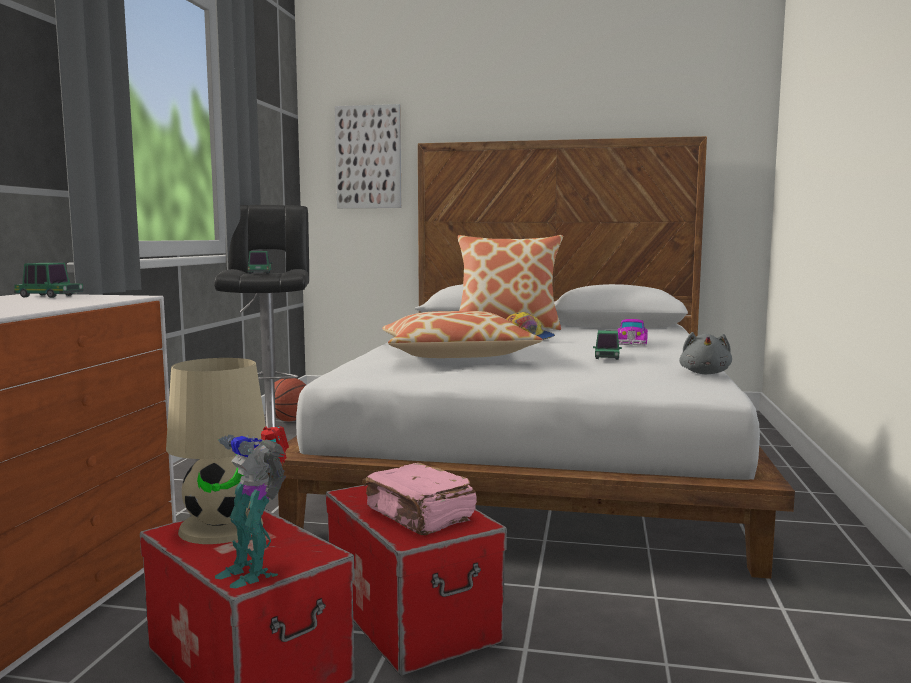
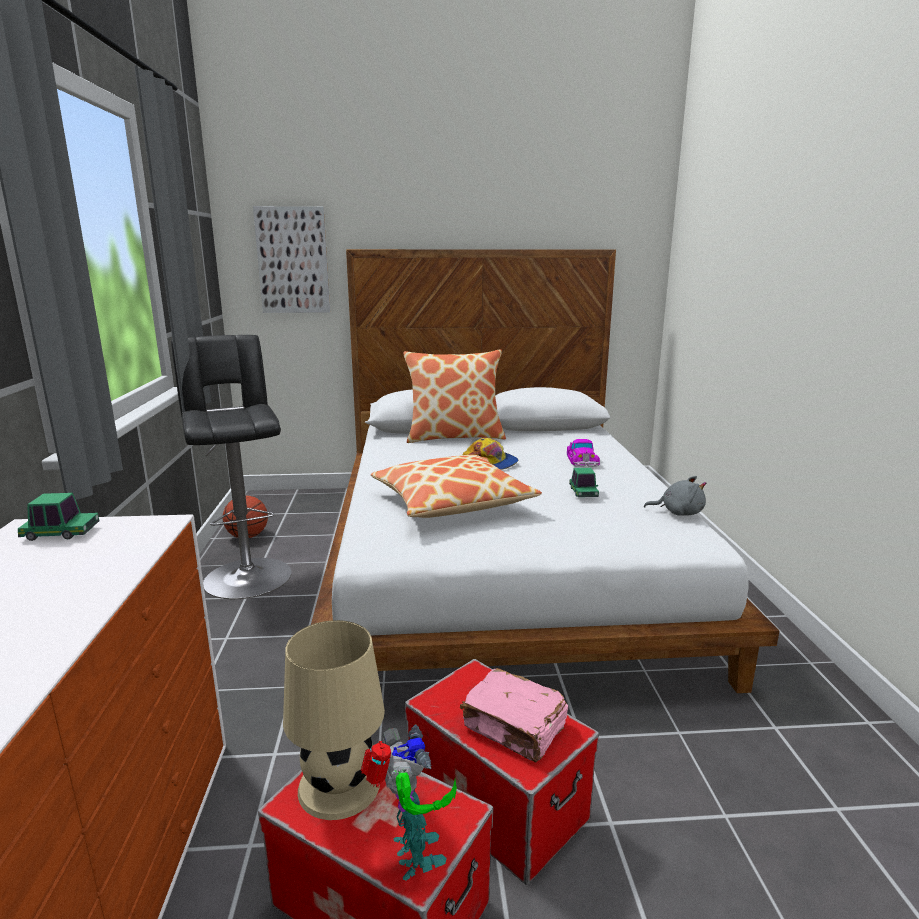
camera: 15 degrees left, 10 degrees up
(250, 571) = (412, 857): toy robot -> toy robot turned 135 degrees counterclockwise
(259, 273) = (227, 418): toy car -> none
(705, 373) = (678, 513): grey plush toy -> grey plush toy turned 75 degrees counterclockwise

